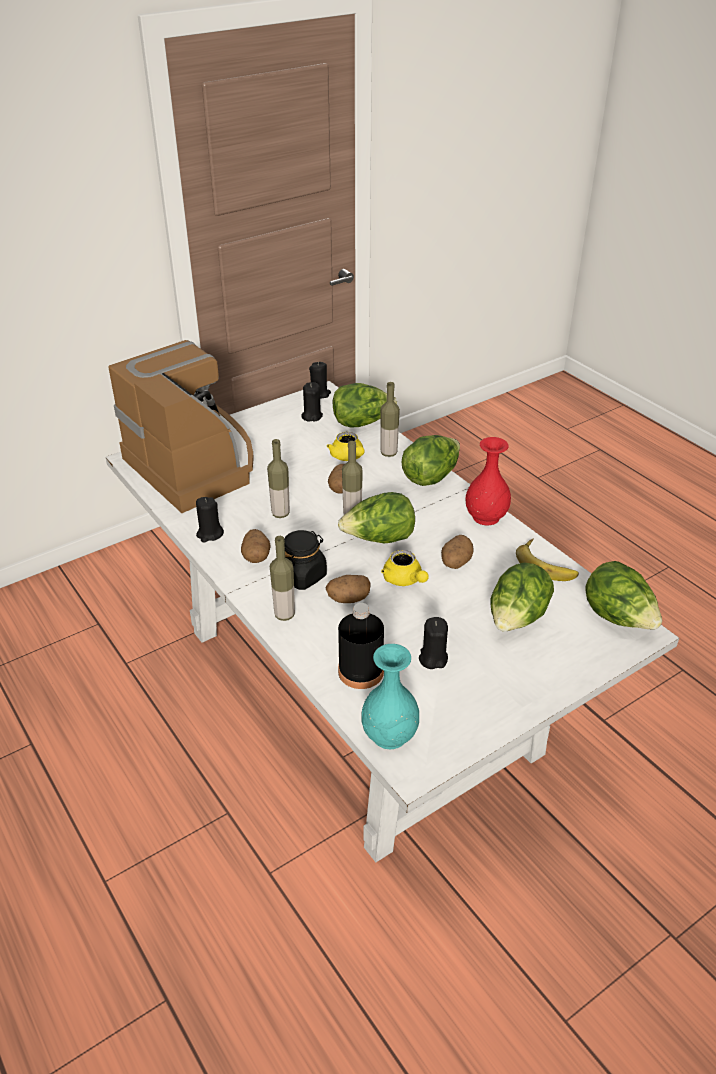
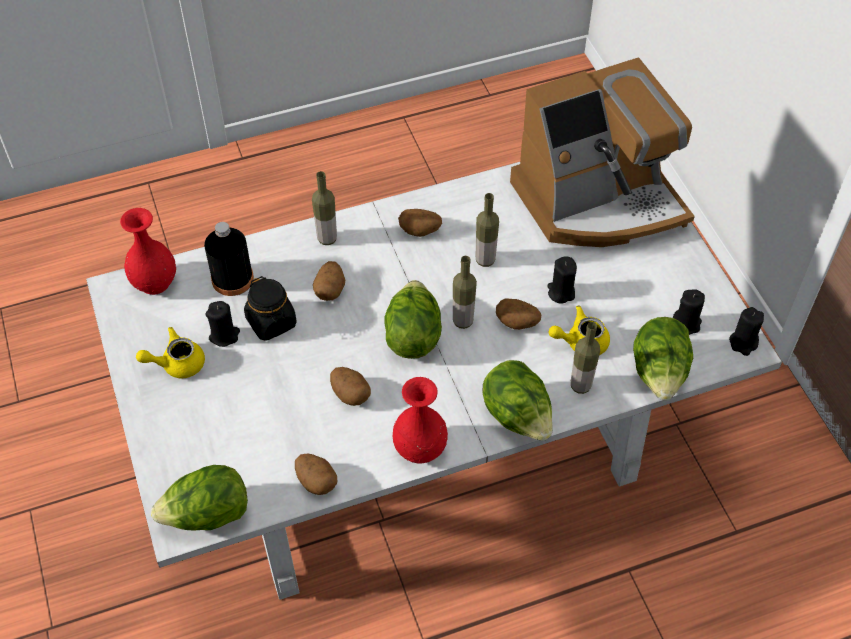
camera: 105 degrees right, 15 degrees up
(209, 534) = (467, 200): black candle -> black candle (561, 292)
(302, 576) = (377, 261): black jar -> black jar (271, 322)
(388, 735) = (155, 282): turquoise vase -> red vase
(404, 580) = (339, 341): yellow teapot -> yellow teapot (176, 363)
(517, 620) = (244, 420): lettuce -> none
(547, 564) = (316, 481): banana -> potato

